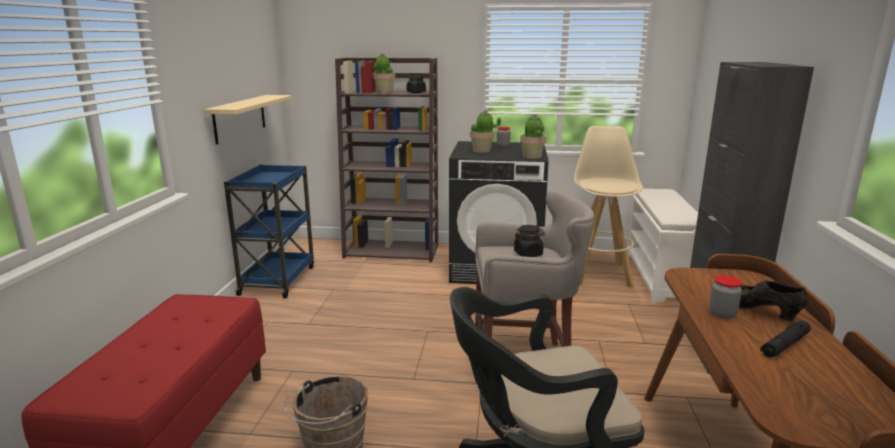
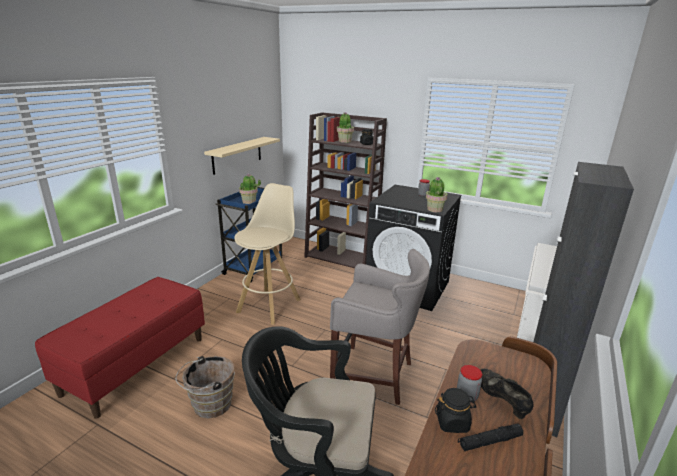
camera: 20 degrees right, 5 degrees up
(482, 151) = (401, 198): potted plant -> potted plant (249, 202)
(528, 254) = (380, 297): black jar -> black jar (452, 422)
(599, 273) = (489, 308): beige stool -> beige stool (269, 305)

